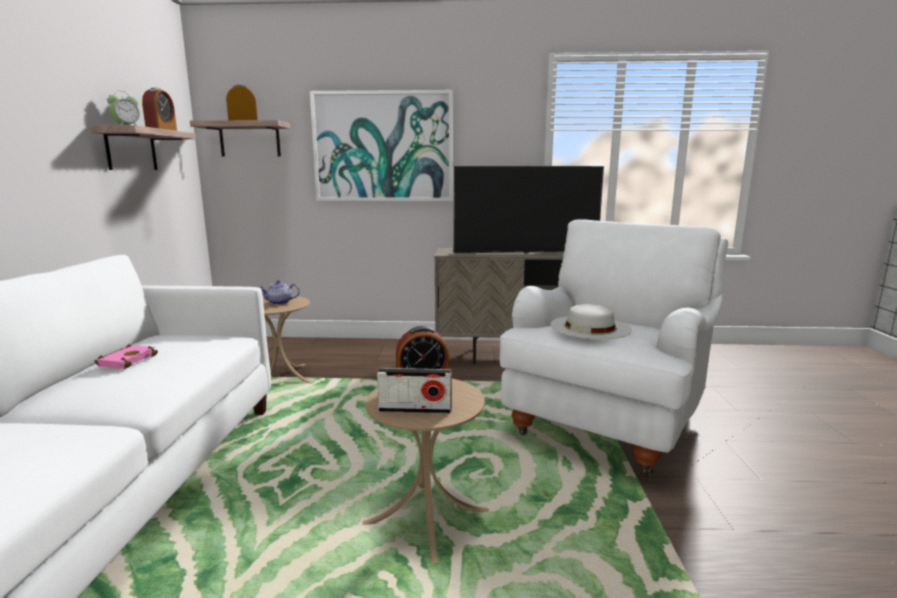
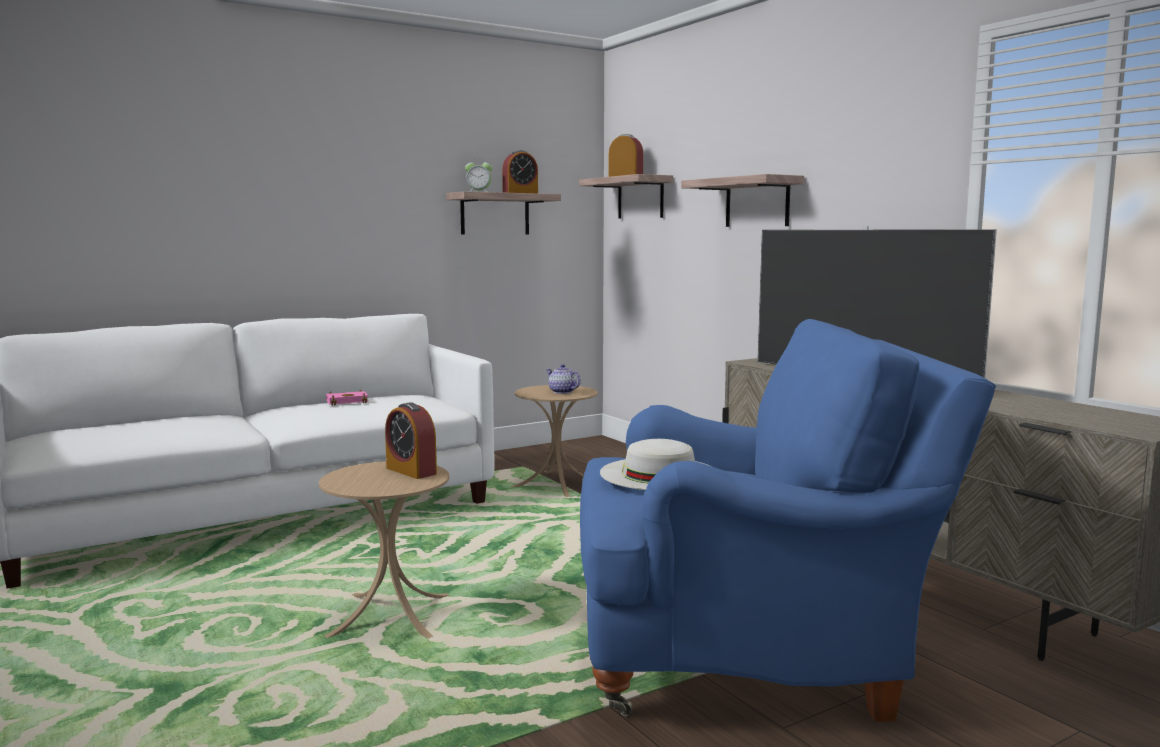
camera: 55 degrees right, 5 degrees down
(383, 147) = (757, 202): picture -> shelf
(415, 409) = (356, 479): radio -> none
(608, 421) = (747, 661): white armchair -> blue armchair

